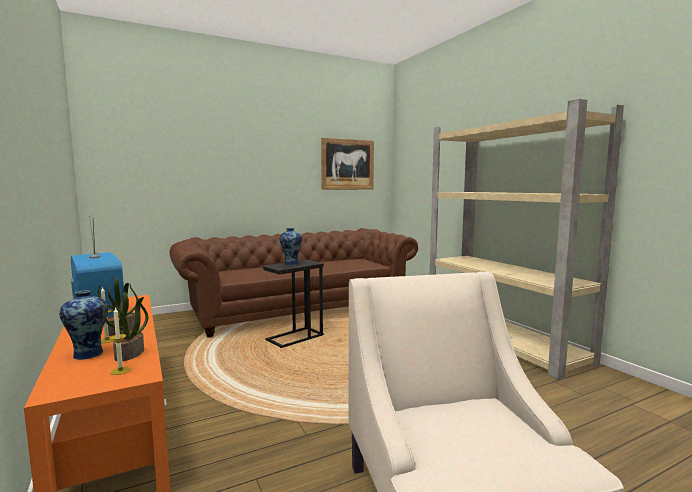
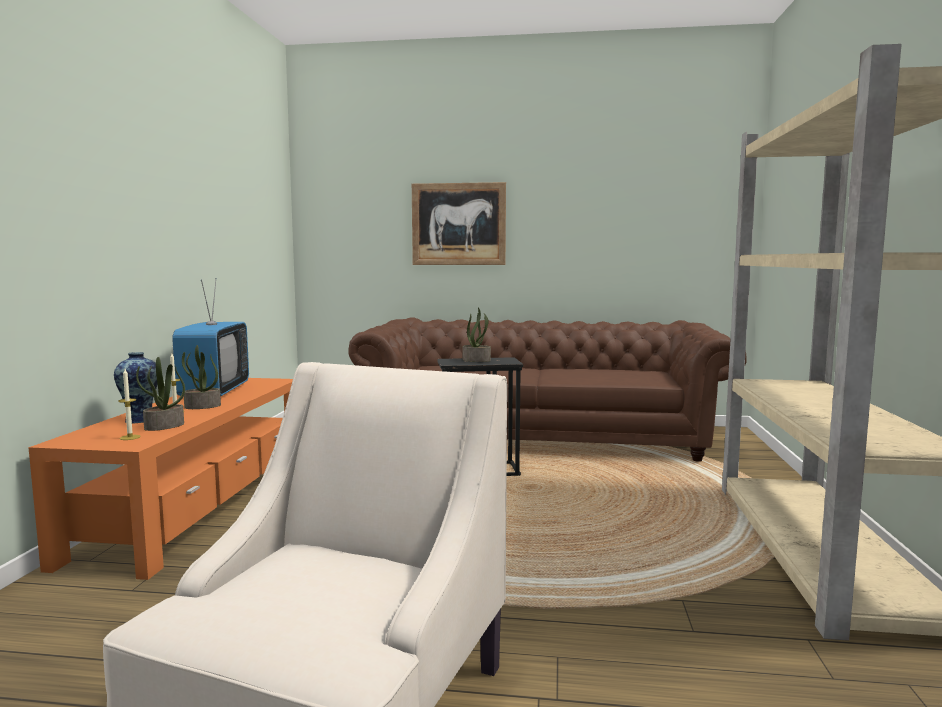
camera: 35 degrees right, 0 degrees up
(291, 264) = (477, 360): vase -> potted plant
(347, 164) = (665, 211): picture -> picture (458, 224)

